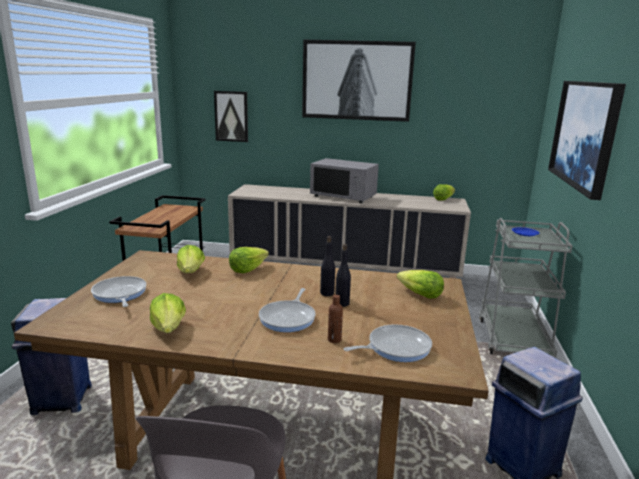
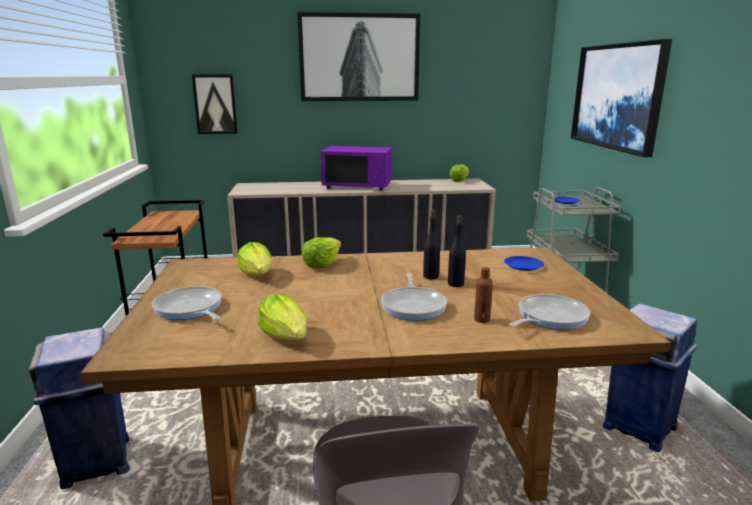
camera: 15 degrees left, 0 degrees up
(343, 196) = (358, 186): grey microwave -> purple microwave
(419, 295) = (523, 266): lettuce -> blue plate

